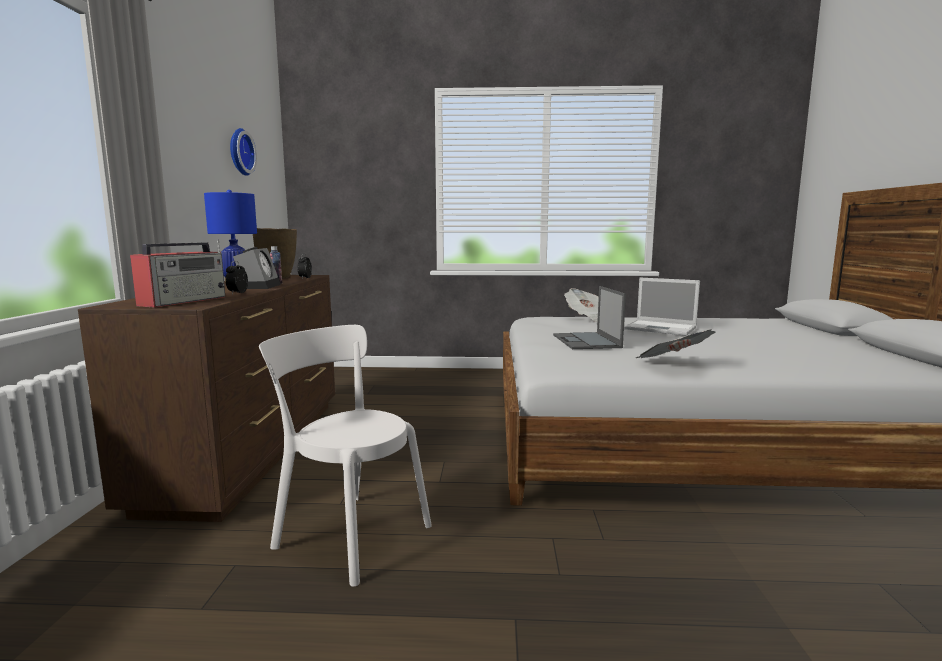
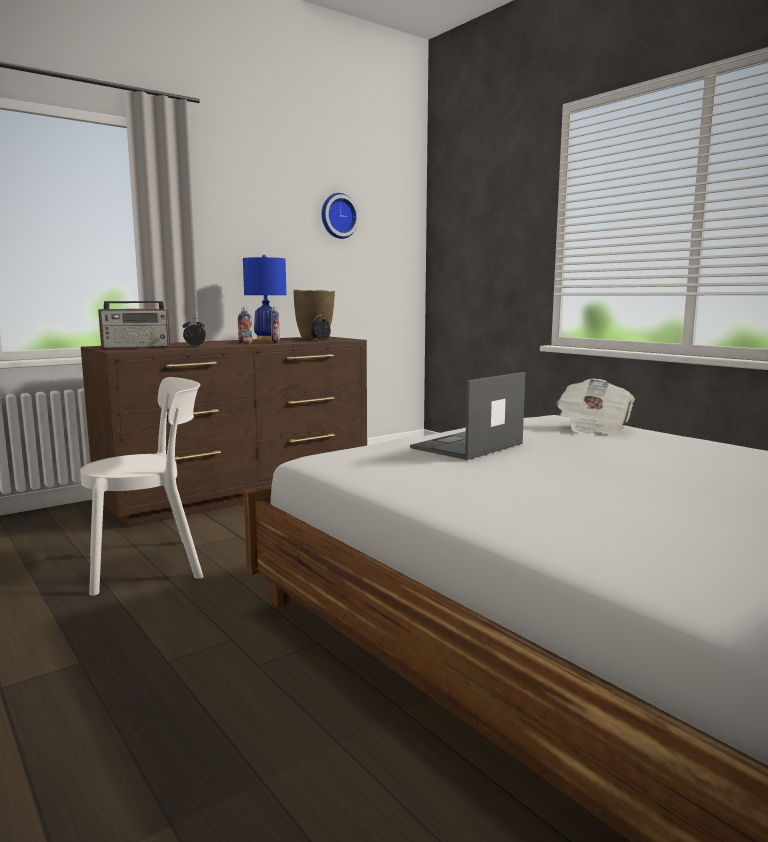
camera: 50 degrees right, 0 degrees up
(259, 286) = (245, 343): alarm clock -> bottle
(348, 533) = (152, 564): white chair -> white chair turned 75 degrees clockwise
(662, 328) = (637, 455): laptop -> none
(672, 364) = (428, 486): newspaper -> none

